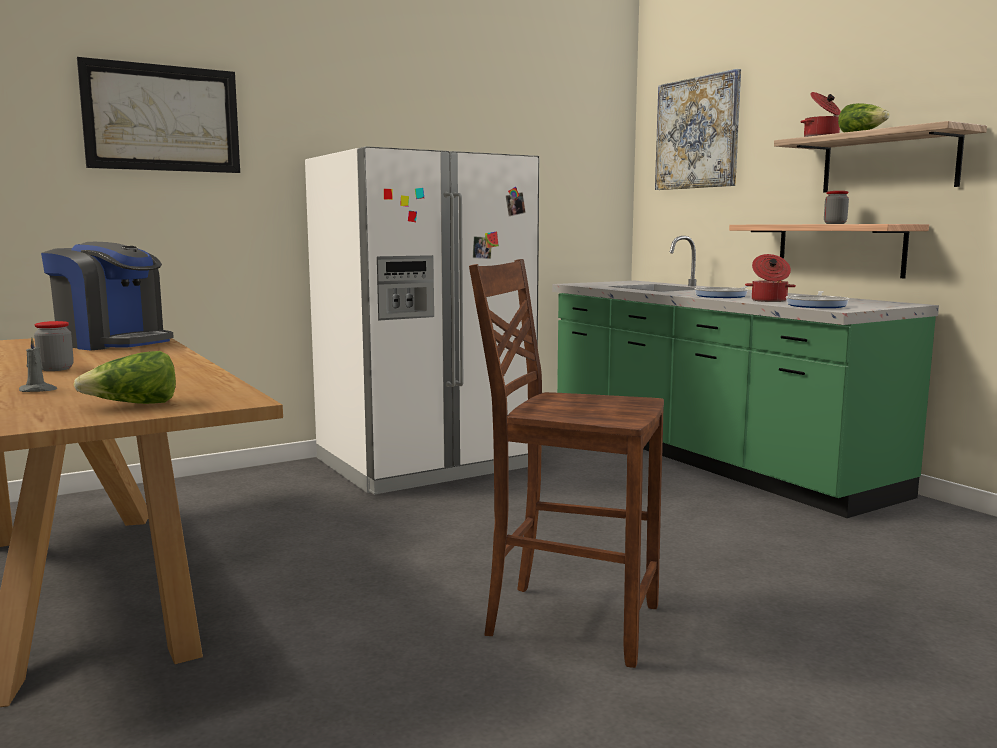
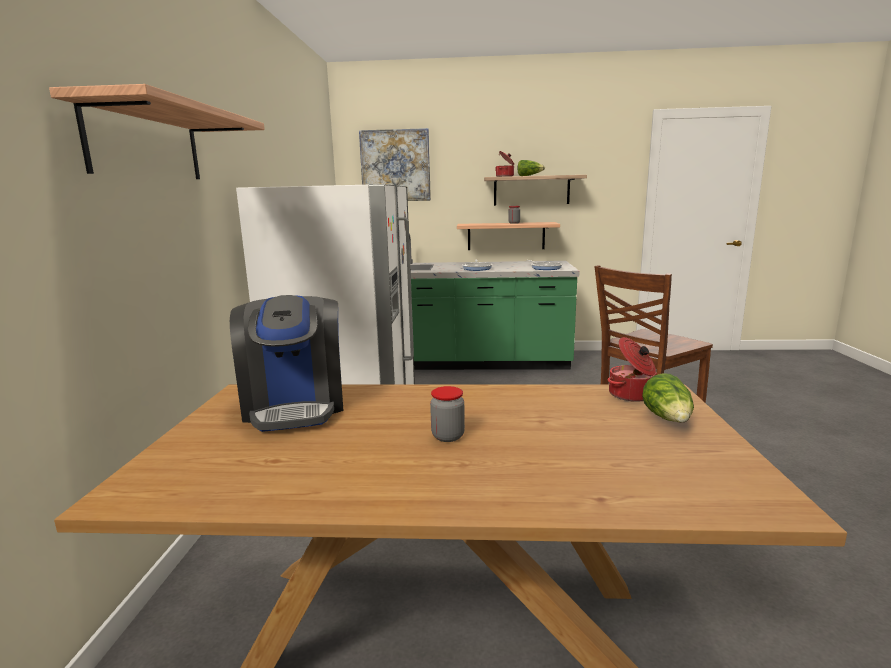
camera: 55 degrees left, 5 degrees up
(38, 390) = (572, 447): grey candle -> none
(113, 343) = (295, 406): coffee machine -> coffee machine turned 105 degrees clockwise
(162, 118) = (146, 144): picture -> shelf
(769, 301) = (513, 268): cooking pot -> cooking pot (631, 395)

